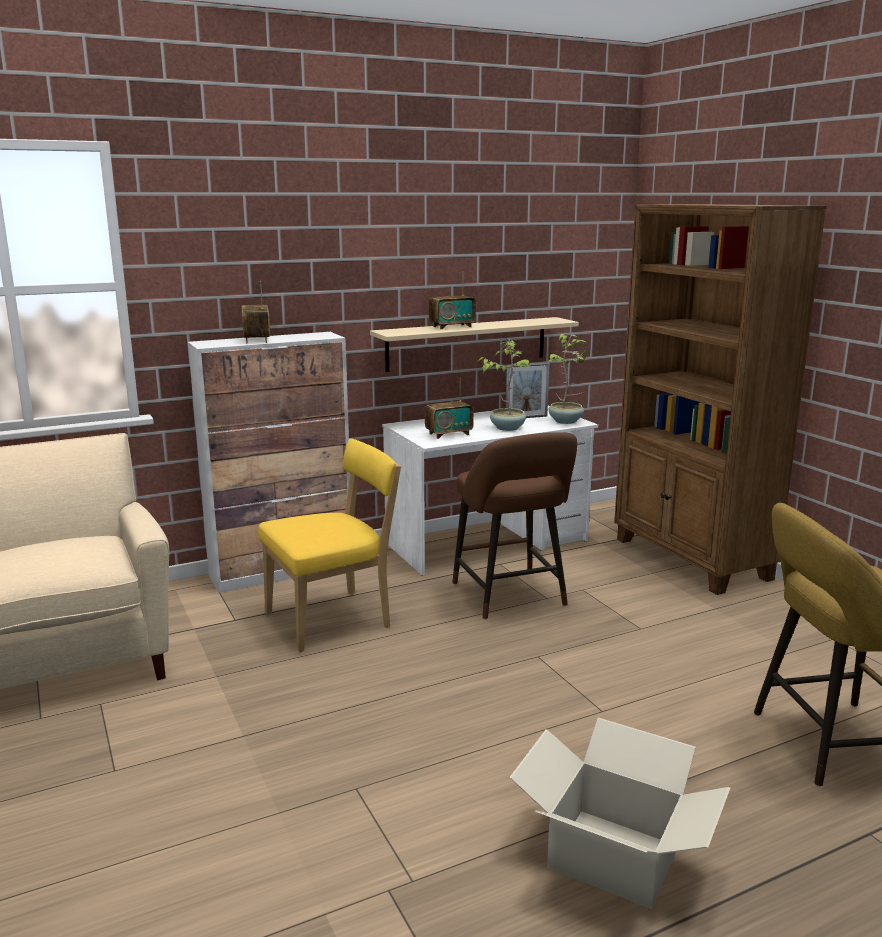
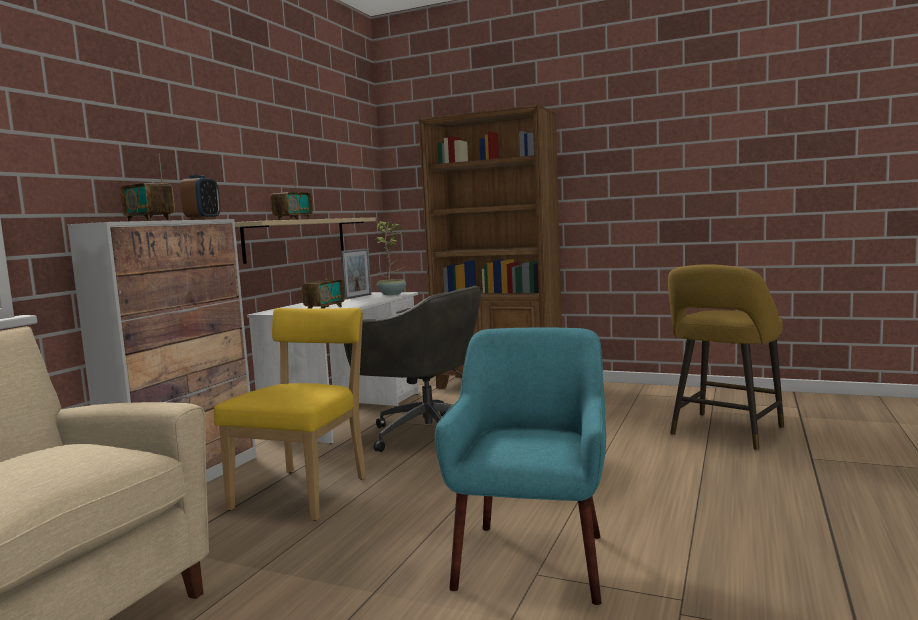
camera: 40 degrees left, 10 degrees down
(315, 337) = (203, 219): none -> alarm clock
(374, 774) = (533, 560): none -> turquoise armchair
(507, 428) = (360, 301): potted plant -> none
(511, 597) = (425, 434): brown stool -> grey office chair
(613, 856) = (746, 523): cardboard box -> none

